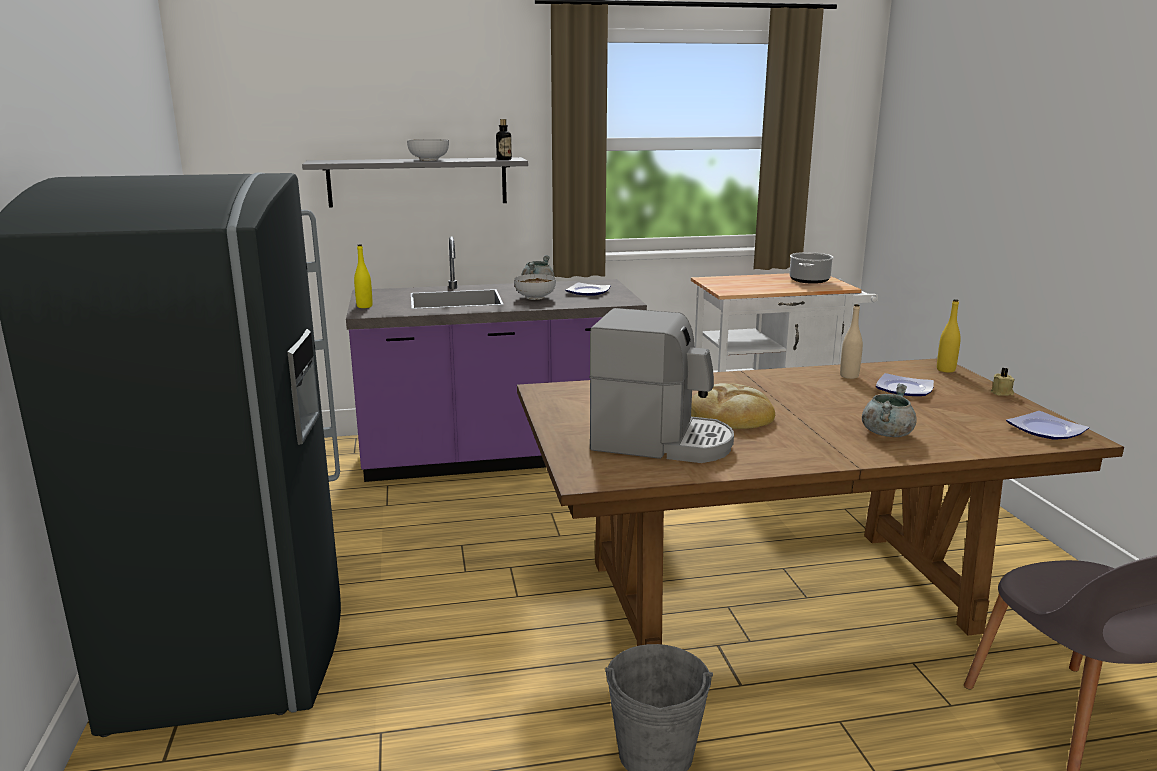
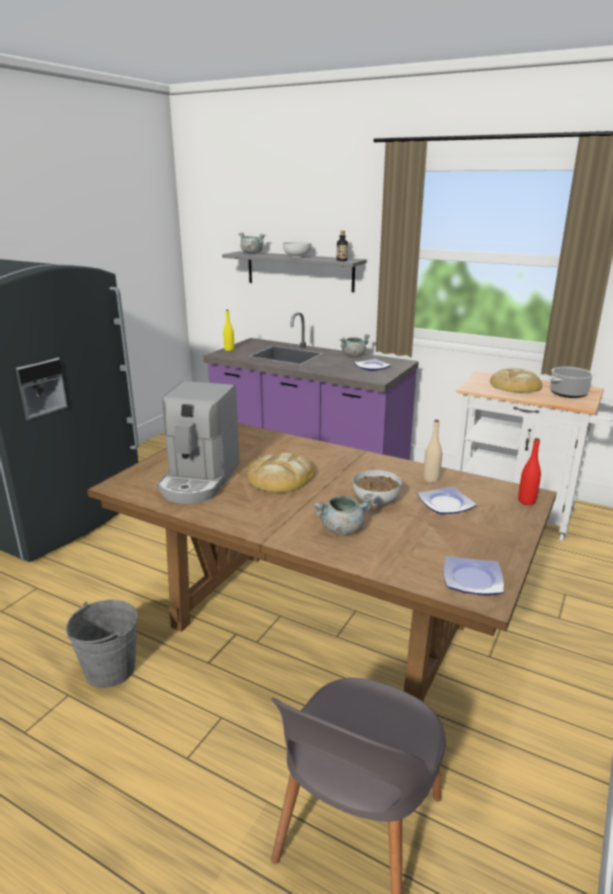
camera: 40 degrees right, 5 degrees up
(343, 161) = (251, 253): none -> grey cooking pot
(535, 298) = (329, 364): bowl -> bowl (375, 501)
(661, 442) = (199, 480): coffee machine -> coffee machine turned 45 degrees clockwise
(755, 282) = (515, 385): none -> bread
(945, 370) = (526, 501): yellow bottle -> red bottle
(1002, 393) = (523, 537): beige candle -> none

